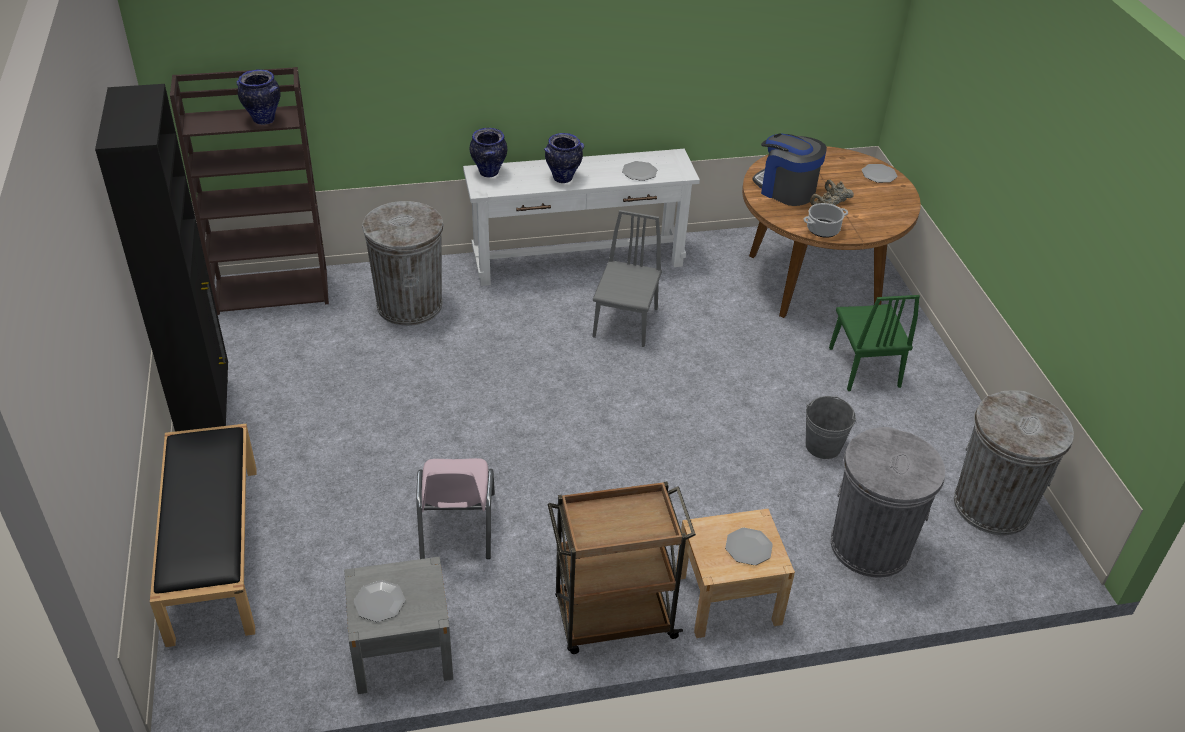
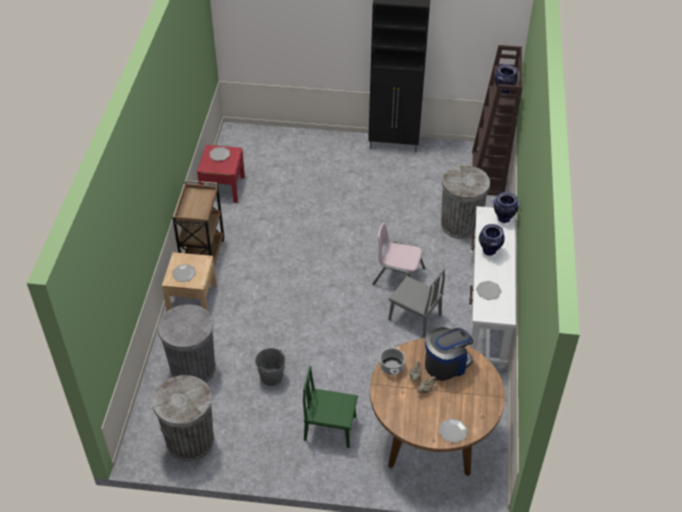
camera: 110 degrees right, 5 degrees up
(213, 550) = (304, 141): black bench -> none
(402, 650) = (223, 187): grey nightstand -> red nightstand
(456, 526) = (283, 215): pink chair -> pink chair (398, 276)

